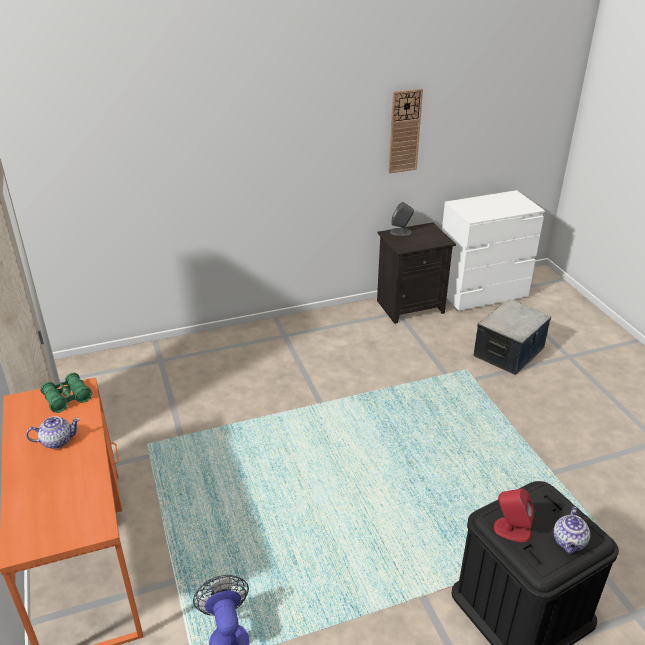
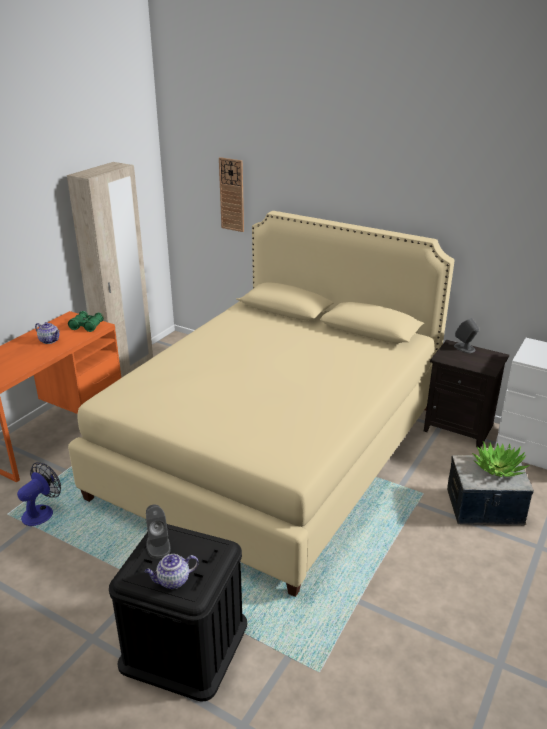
camera: 50 degrees right, 5 degrees down
(322, 412) = (273, 449): none -> beige bed
(404, 131) = (487, 248): wall clock -> wall clock (232, 195)
(511, 530) = (158, 545): red speaker -> grey speaker
(514, 314) = (498, 468): none -> potted plant

